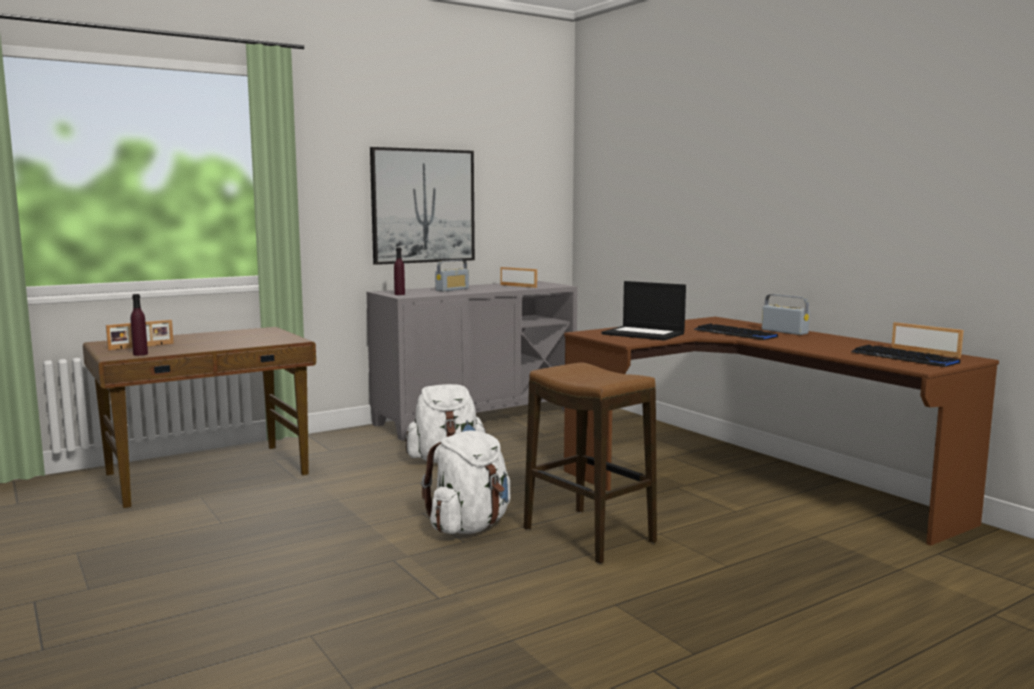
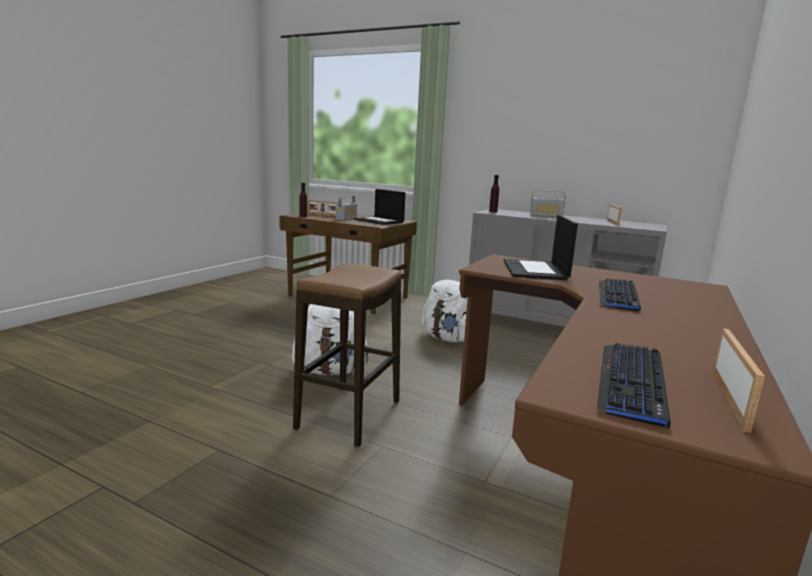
camera: 60 degrees right, 5 degrees up
(257, 336) = (379, 221): none -> laptop
(423, 206) = (550, 144): picture -> none
(784, 331) = (696, 313): radio -> radio (346, 218)

